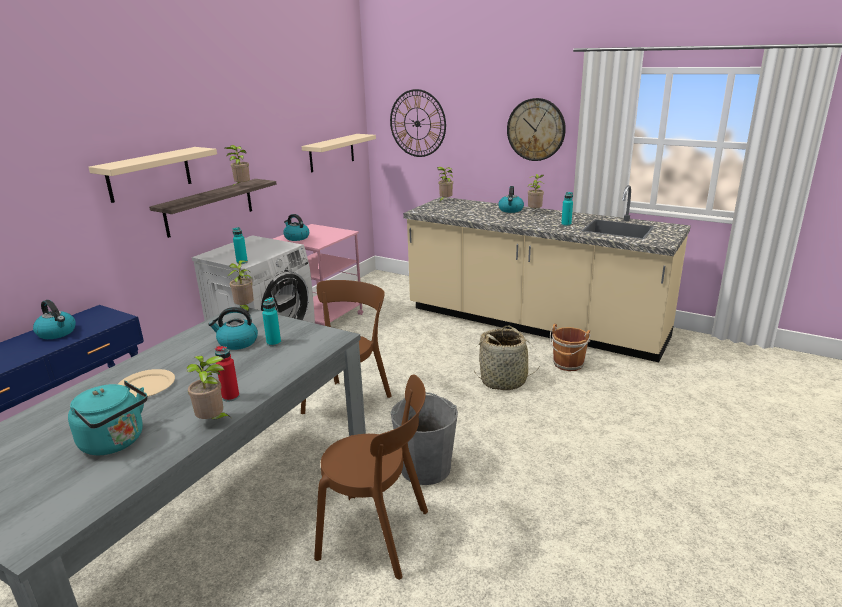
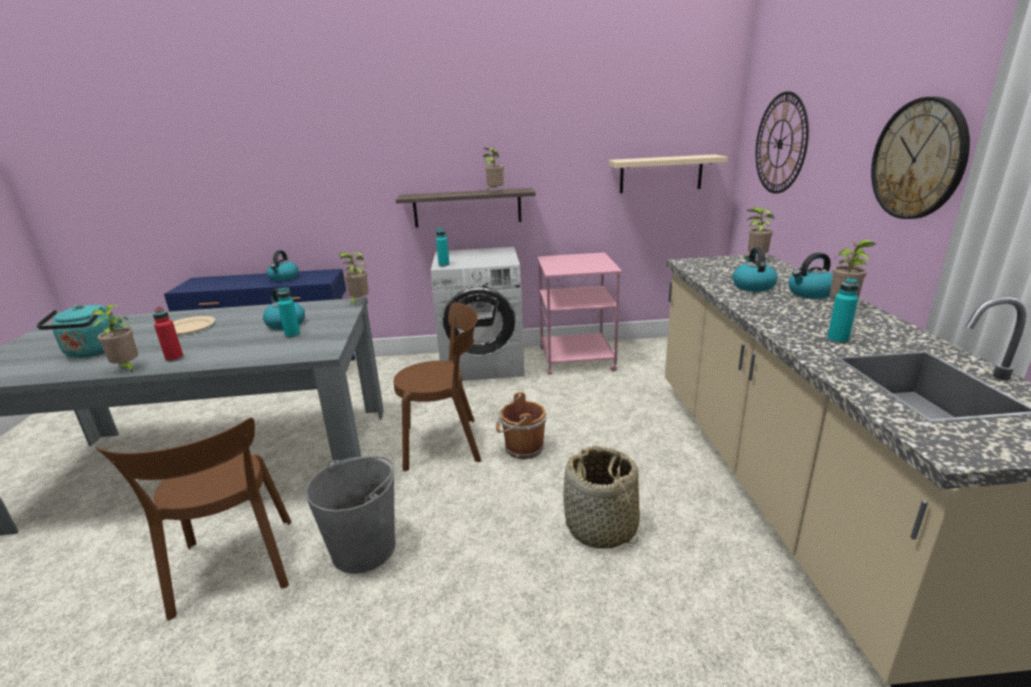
camera: 55 degrees right, 0 degrees up
(149, 174) = (403, 165): beige shelf -> none
(296, 237) = (558, 260): kettle -> kettle (752, 286)
(568, 364) = (722, 573): brown bucket -> brown bucket (522, 448)

